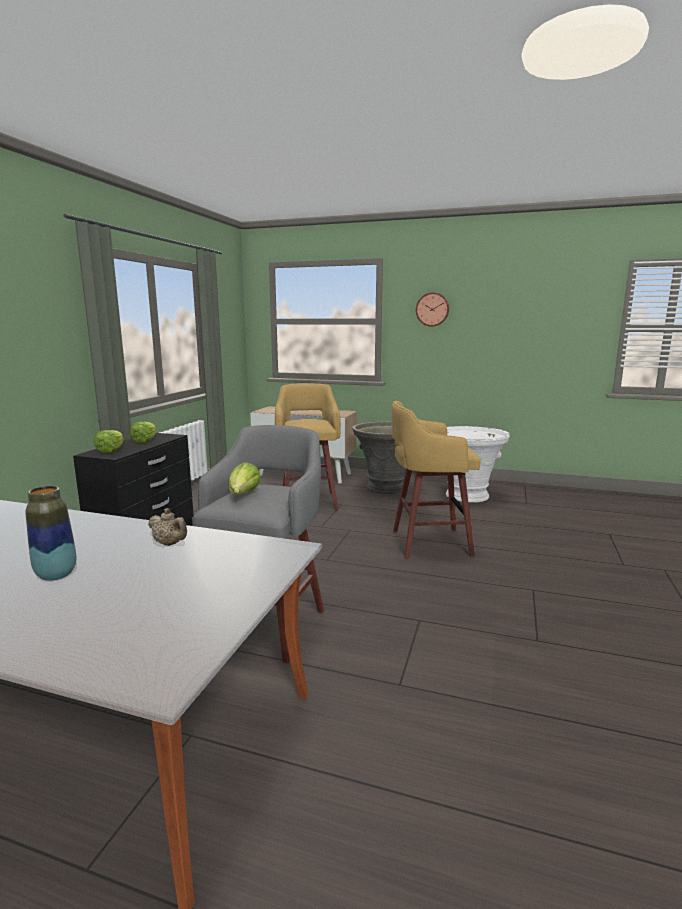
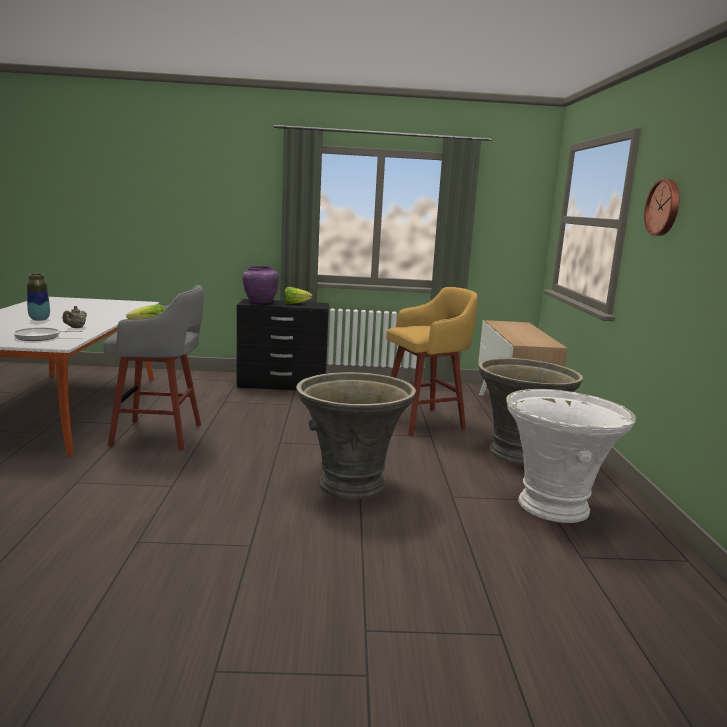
camera: 70 degrees right, 0 degrees up
(111, 451) = (260, 302): lettuce -> purple vase
(228, 564) = (40, 337): none -> frying pan
(428, 543) = (351, 484): yellow stool -> grey planter

